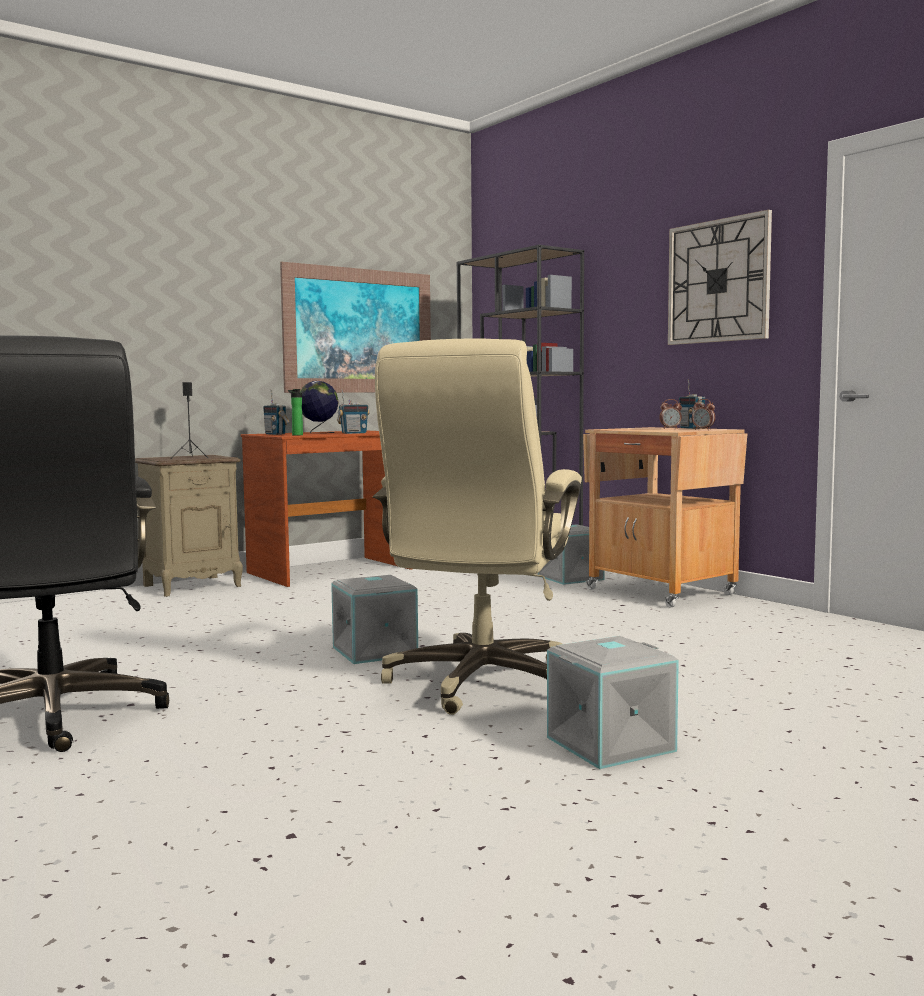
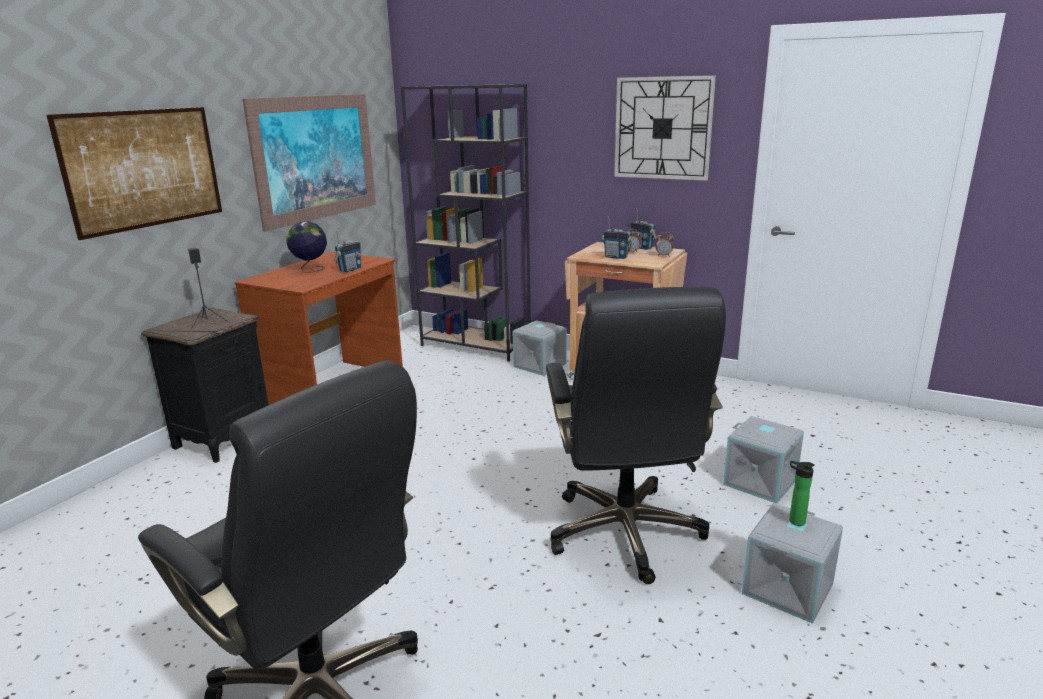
camera: 25 degrees left, 15 degrees up
(166, 310) = (144, 169): none -> picture
(193, 586) = (226, 439): beige nightstand -> black nightstand
(275, 434) = (278, 281): radio -> radio (616, 257)
(296, 435) = (306, 284): bottle -> bottle (794, 521)
(376, 651) = (501, 507): grey storage box -> grey storage box (761, 481)
(483, 680) = (623, 528): beige office chair -> black office chair

